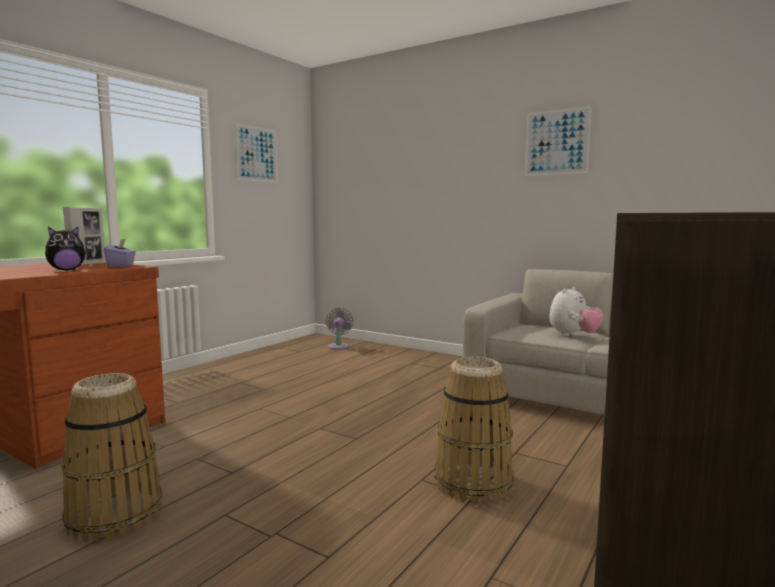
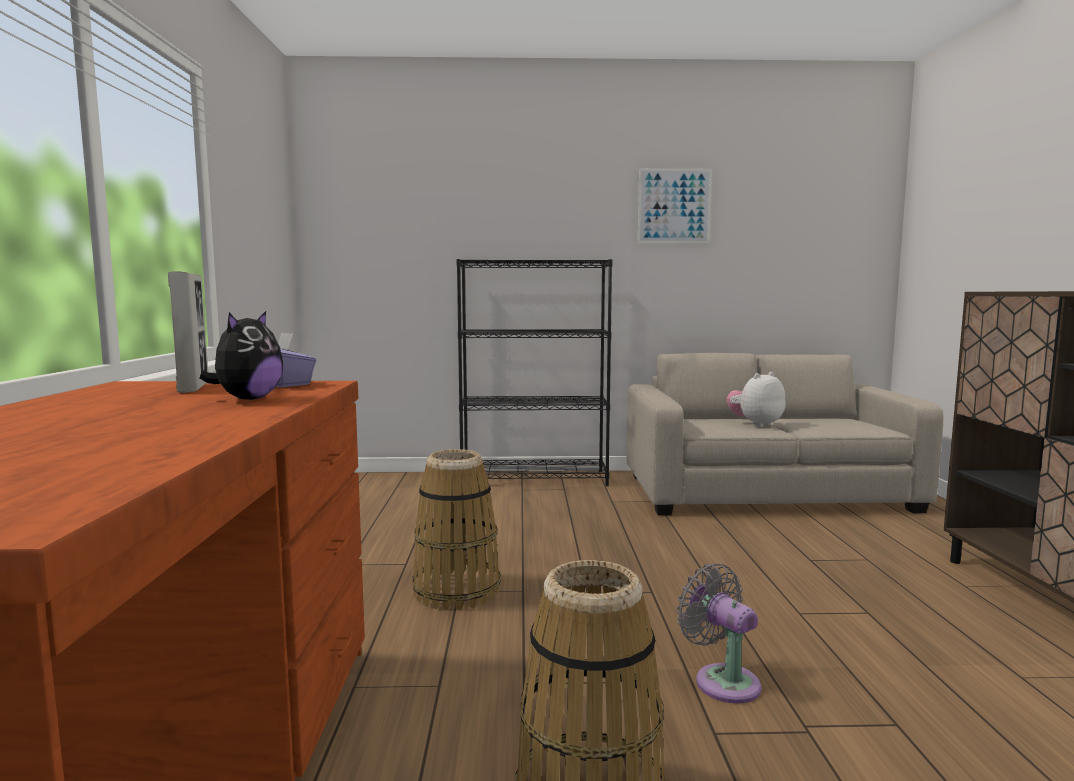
camera: 35 degrees left, 0 degrees up
(257, 154) = (249, 186): picture -> none
(339, 346) = (384, 485): grey fan -> grey fan (722, 680)
(434, 358) = (535, 478): none -> black bookcase
(473, 482) = (841, 600): basket -> basket (456, 590)
(573, 336) = (755, 424): plush toy -> plush toy turned 135 degrees counterclockwise

